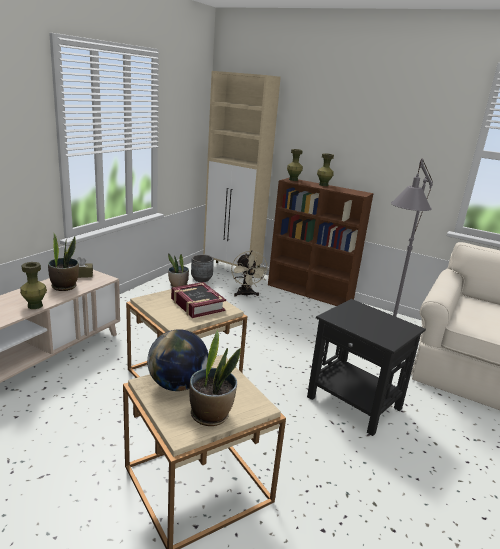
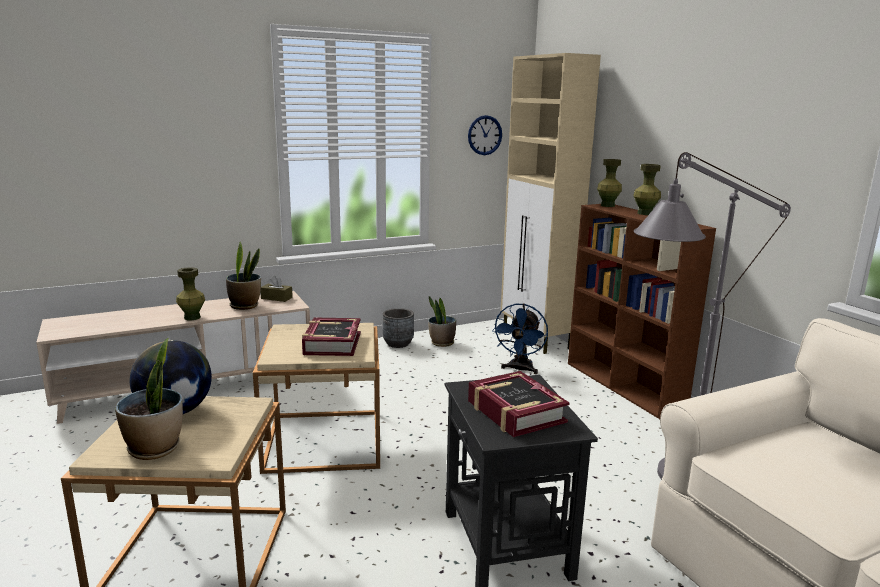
camera: 35 degrees right, 5 degrees down
(187, 128) = (484, 135): none -> wall clock
(201, 279) = (481, 341): grey planter -> grey planter (398, 344)
(246, 295) = (519, 369): beige fan -> blue fan
(375, 324) = (515, 412): none -> book

